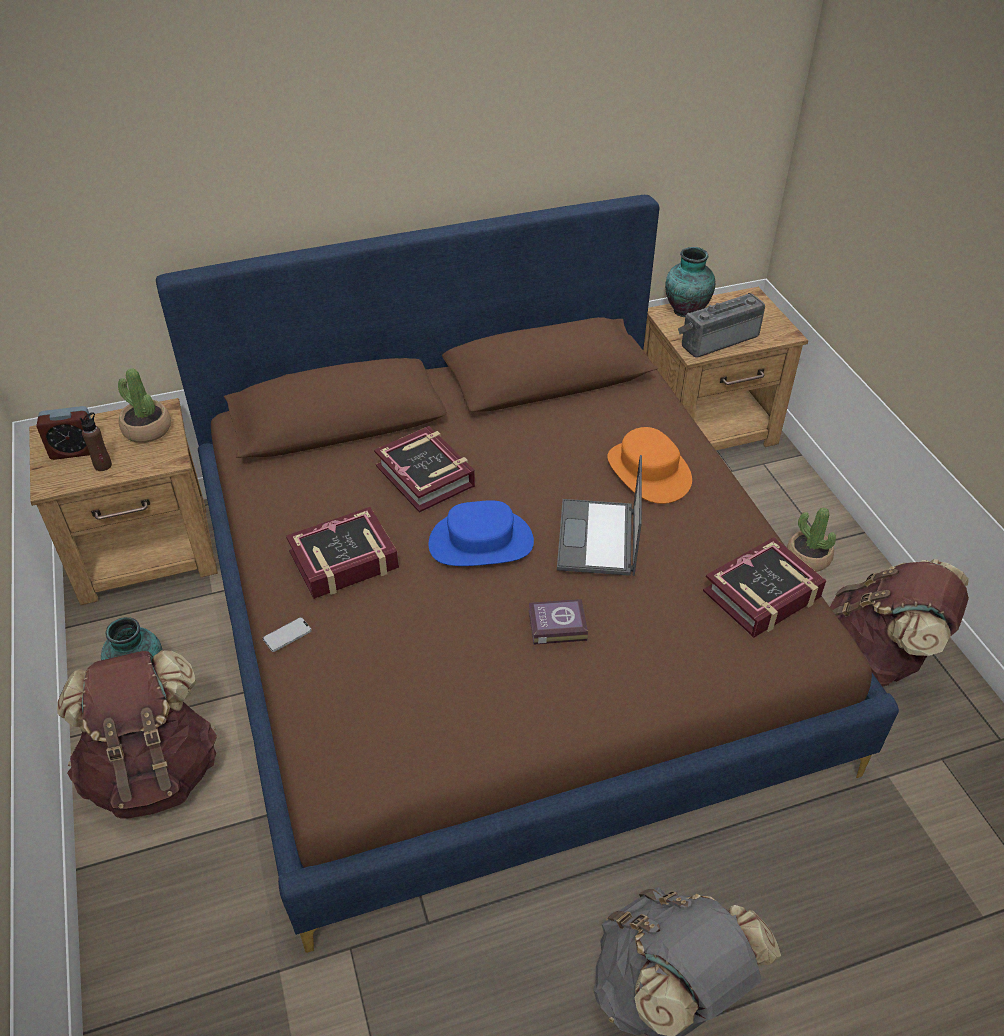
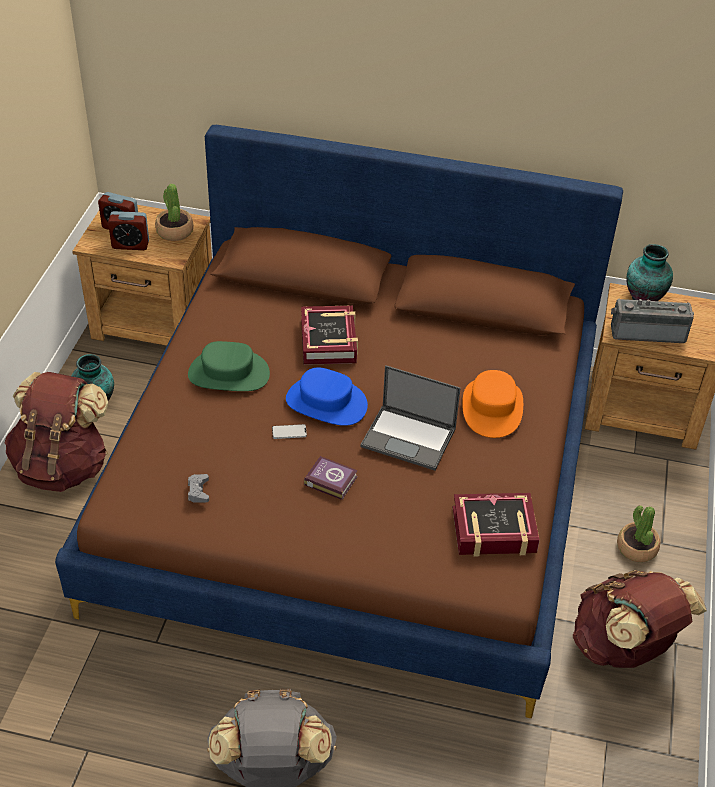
camera: 30 degrees right, 0 degrees up
(103, 465) = (130, 245): brown bottle -> alarm clock
(287, 635) = (157, 405): phone -> phone (289, 432)
(344, 561) = (228, 374): book -> green hat
(424, 713) = (198, 491): none -> grey game controller
(598, 539) = (409, 437): laptop -> laptop turned 105 degrees counterclockwise

